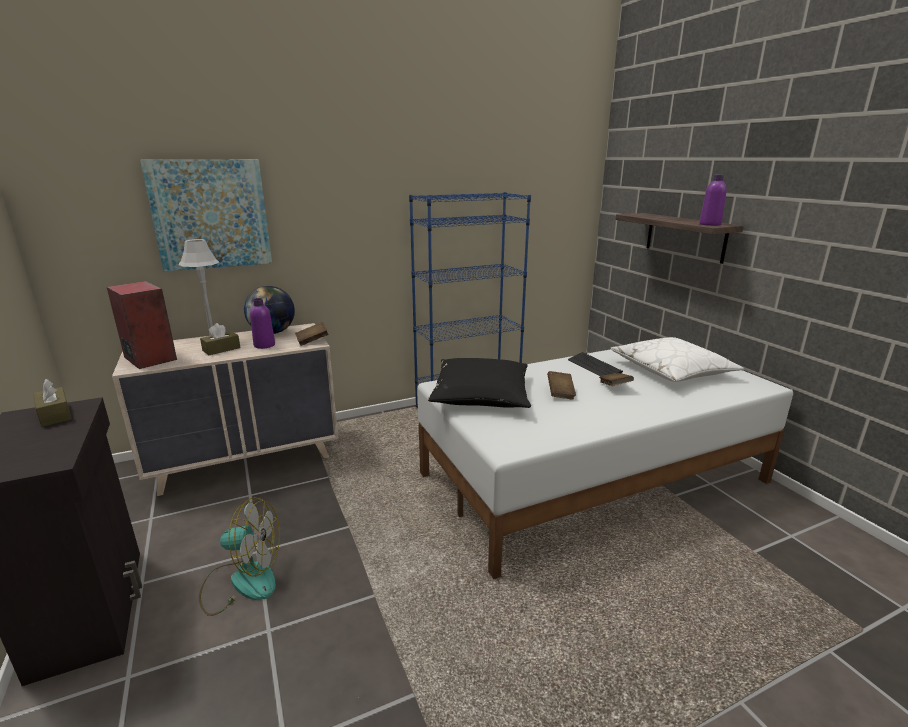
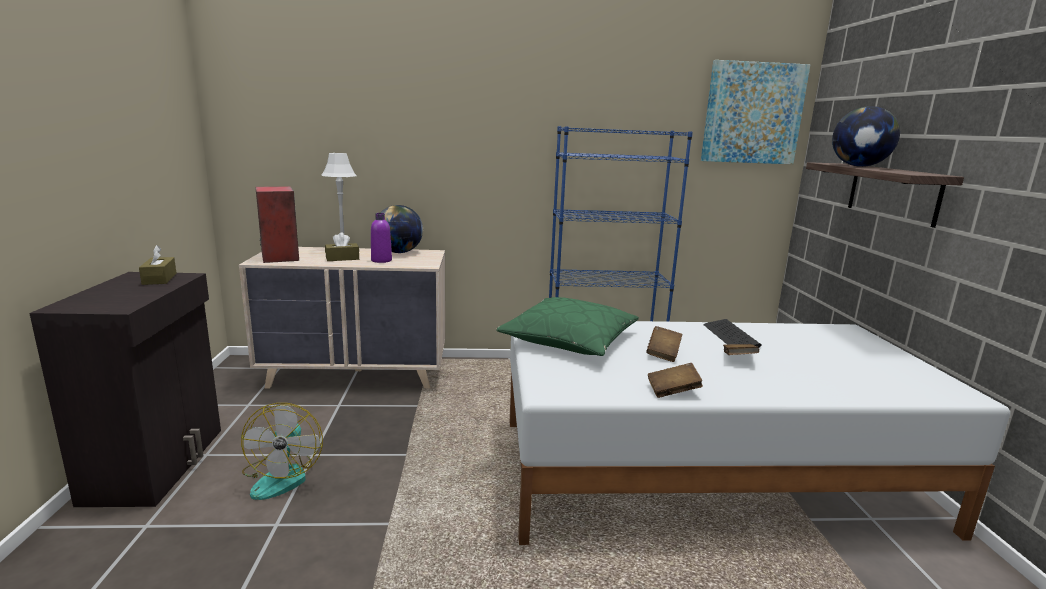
camera: 20 degrees right, 5 degrees down
(211, 214) = (360, 132): picture -> picture (752, 113)
(242, 581) = (283, 476): fan -> fan turned 60 degrees clockwise
(312, 341) = (427, 263): brown book -> brown book (673, 391)
(481, 395) = (569, 339): black pillow -> green pillow
(660, 217) = (859, 166): none -> globe
(671, 370) = (834, 356): white pillow -> none
(710, 224) = (913, 173): purple bottle -> none

